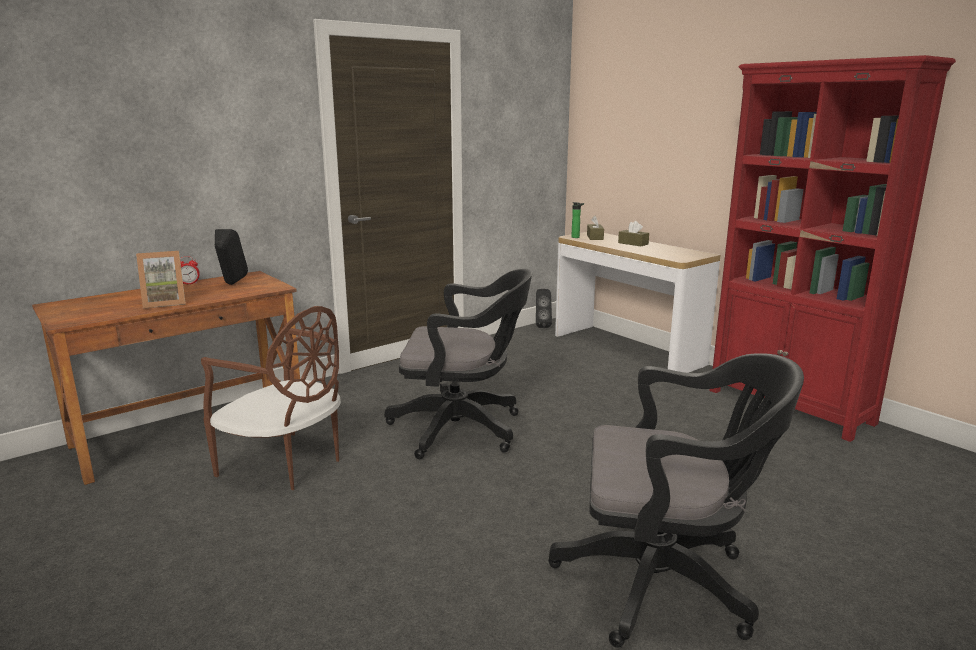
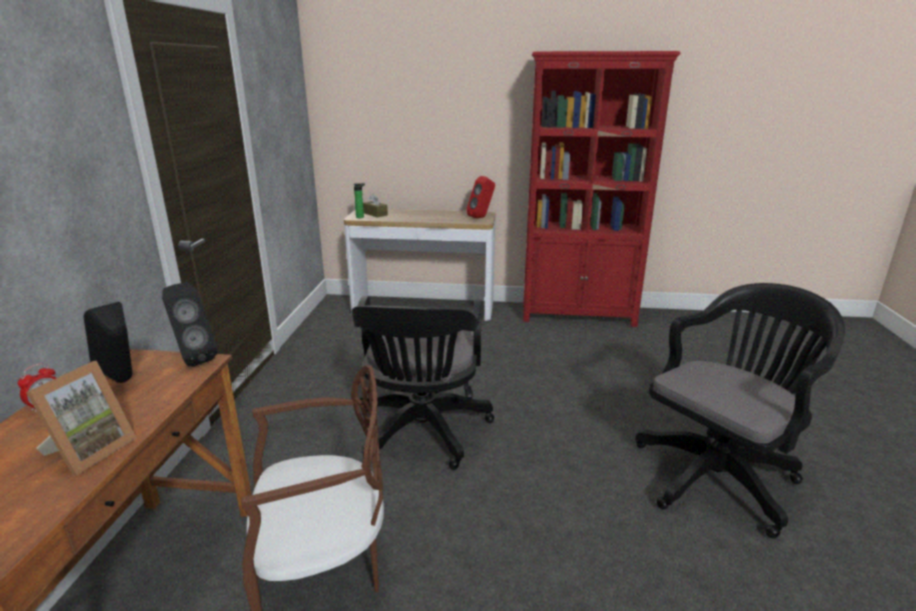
camera: 45 degrees left, 5 degrees up
(463, 429) = (422, 433): black office chair -> black office chair turned 135 degrees clockwise
(542, 326) = (325, 308): black speaker -> black speaker (192, 359)
(633, 243) = (418, 214): brown tissue box -> none
(688, 256) = (481, 217): none -> red speaker

